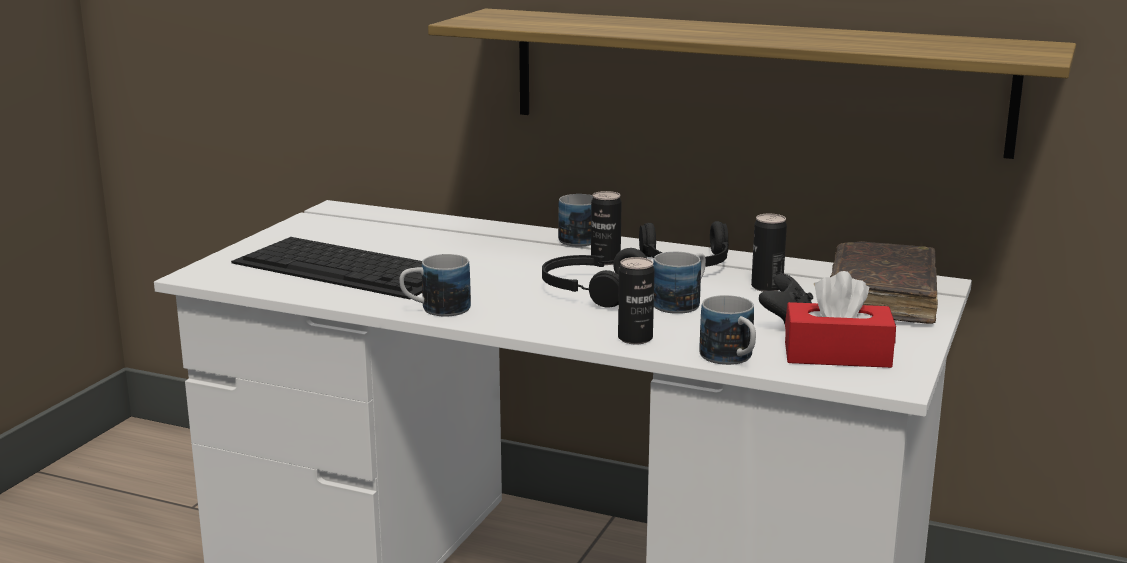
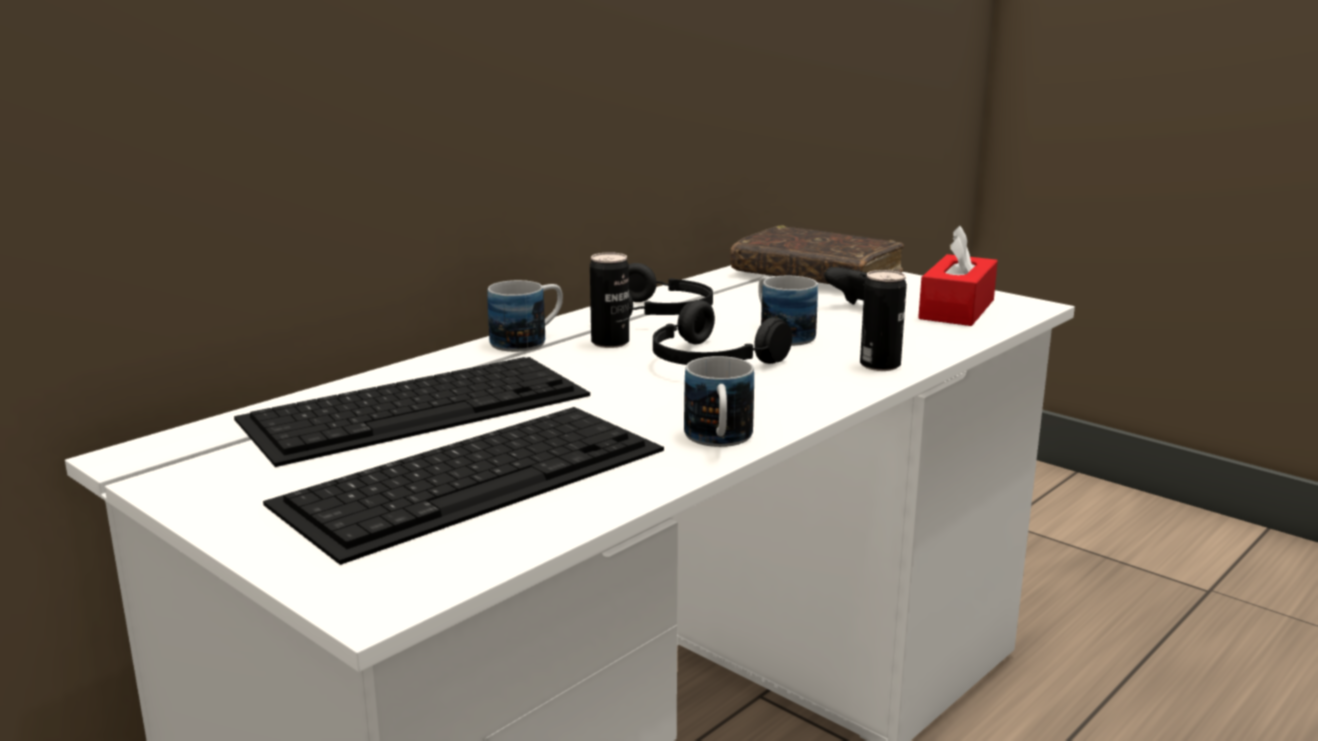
camera: 70 degrees left, 0 degrees up
(442, 240) = (419, 406): none -> keyboard
(732, 359) = (955, 341): mug -> none
(753, 80) = (619, 93): shelf -> none
(767, 287) = (758, 301): can -> none

